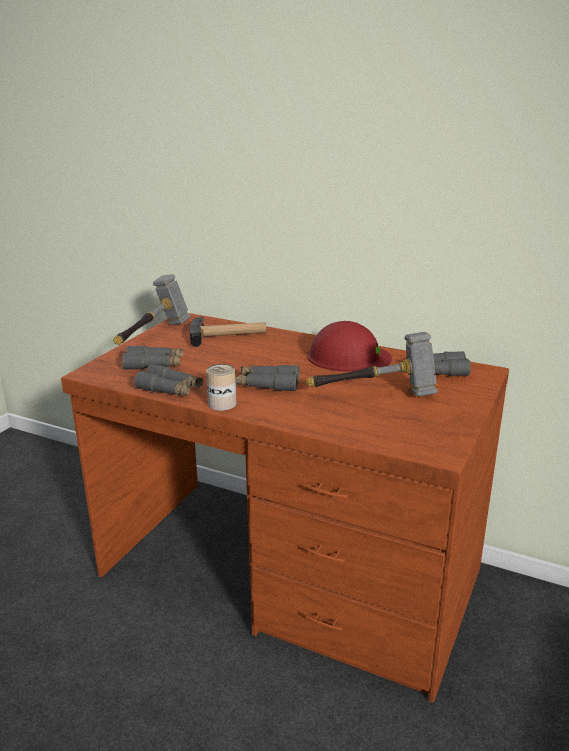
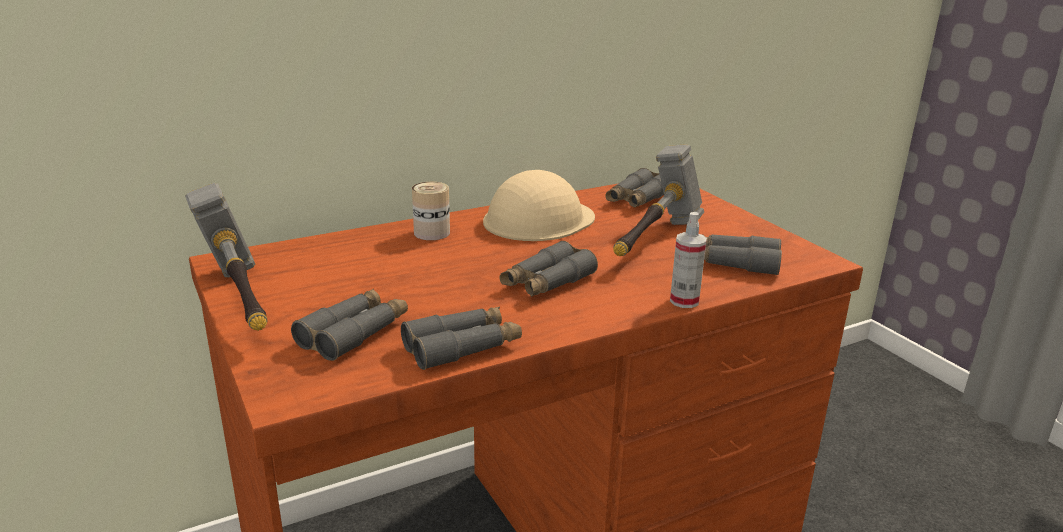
camera: 55 degrees left, 0 degrees up
(222, 404) = (563, 326): can -> can (432, 233)
(228, 335) = (348, 255): hammer -> none
(301, 425) = (684, 301): none -> spray bottle
(348, 357) = (538, 219): red hard hat -> beige hard hat
(383, 426) = (733, 263): none -> grey binoculars

